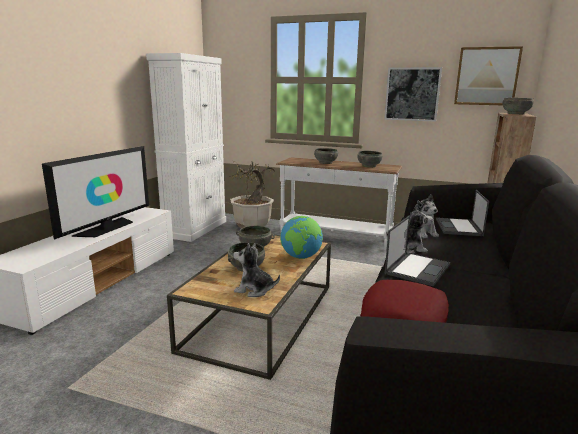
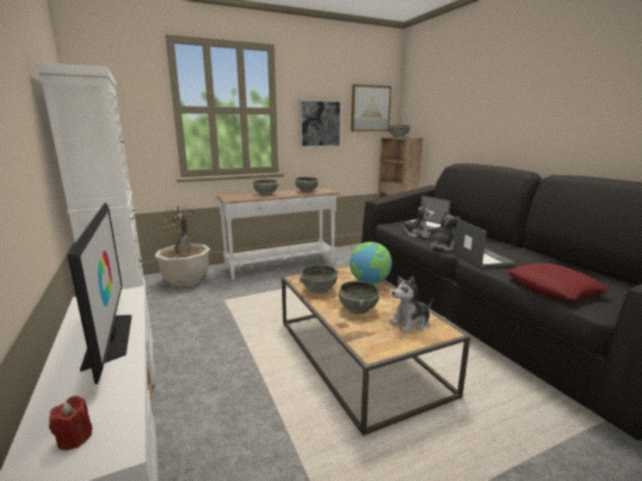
camera: 45 degrees left, 0 degrees up
(25, 256) = (75, 438): none -> red candle

